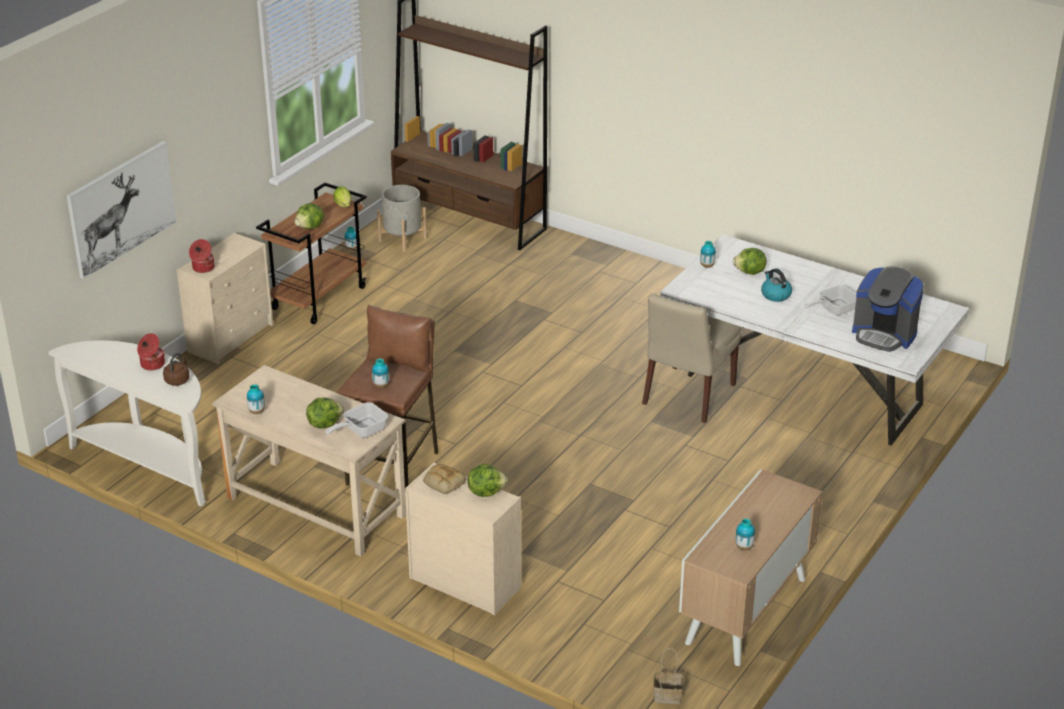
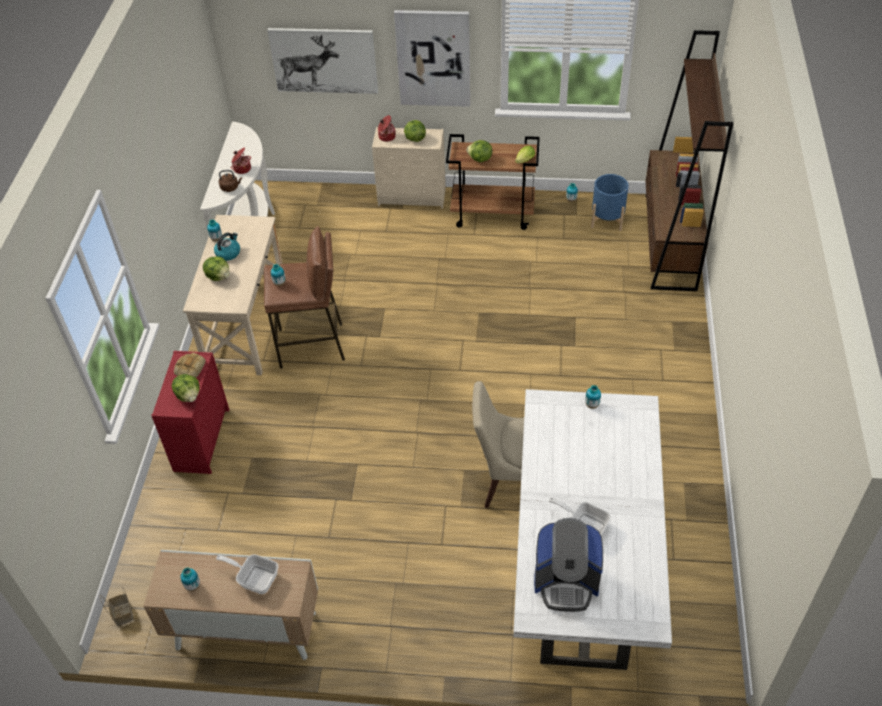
camera: 65 degrees right, 15 degrees up
(216, 146) = (433, 58): none -> picture
(361, 431) = (219, 298): frying pan -> frying pan (255, 578)
(402, 239) = (607, 219): grey planter -> blue planter
(463, 582) = (202, 439): beige dresser -> red dresser
(750, 272) = (603, 439): lettuce -> lettuce (414, 138)
(775, 295) = (578, 472): kettle -> kettle (228, 253)
(884, 334) = (566, 582): coffee machine -> coffee machine turned 90 degrees counterclockwise

